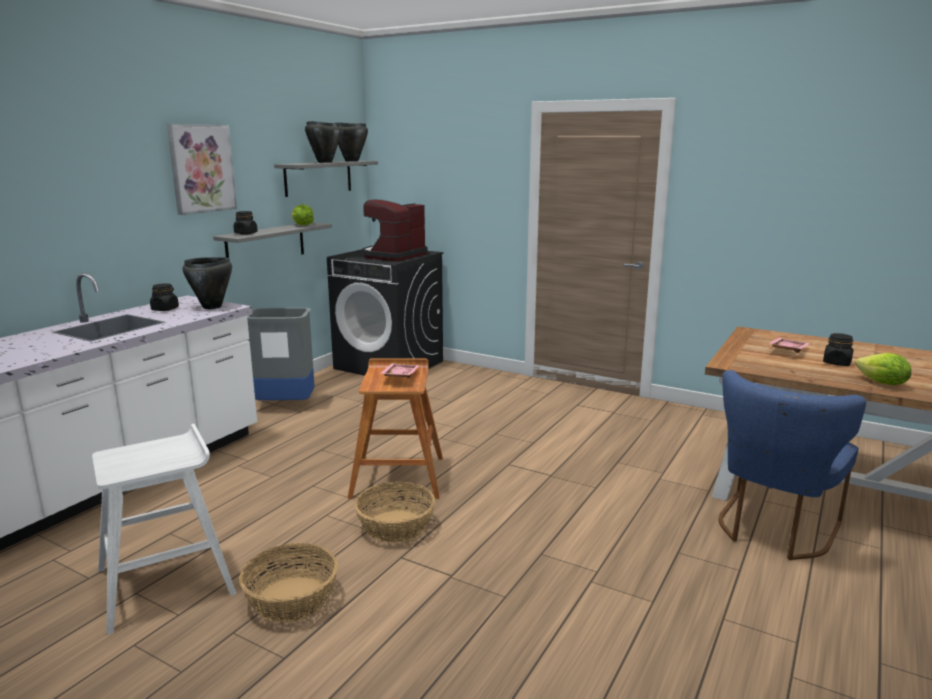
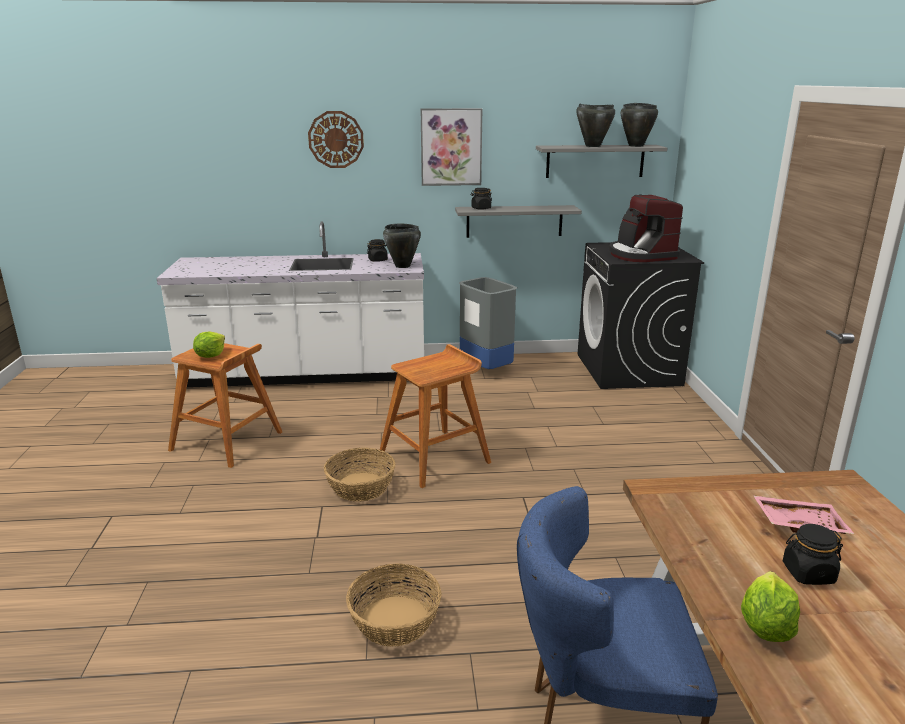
camera: 55 degrees right, 5 degrees up
(73, 163) = (336, 139): none -> wall clock
(167, 581) = (227, 441): white stool -> brown stool
(292, 599) = (239, 488): basket -> basket (395, 621)
(302, 225) = (551, 208): lettuce -> lettuce (210, 355)
(393, 256) = (641, 255): coffee machine -> coffee machine turned 105 degrees counterclockwise
(399, 376) = (437, 366): pink tray -> none

